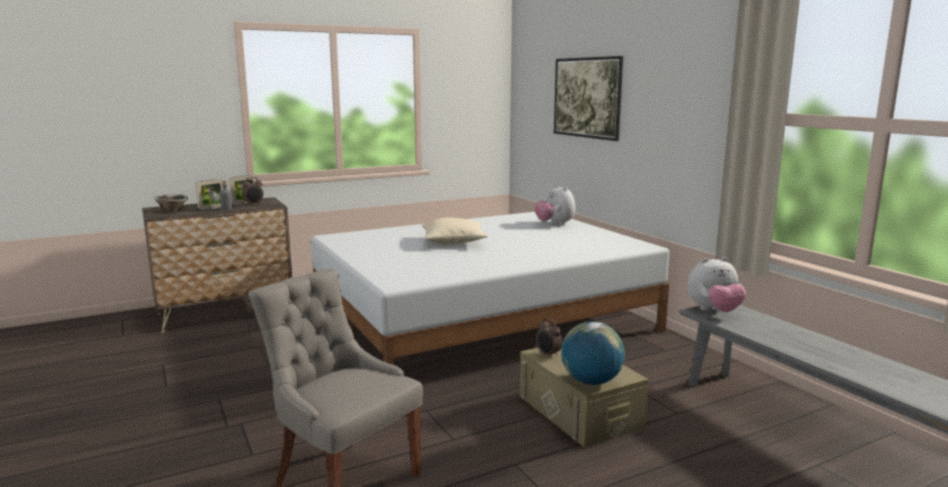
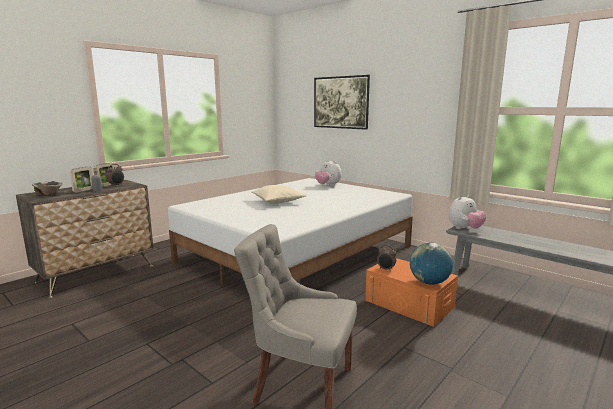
camera: 20 degrees left, 0 degrees up
(579, 411) = (409, 303): beige storage box -> orange storage box

